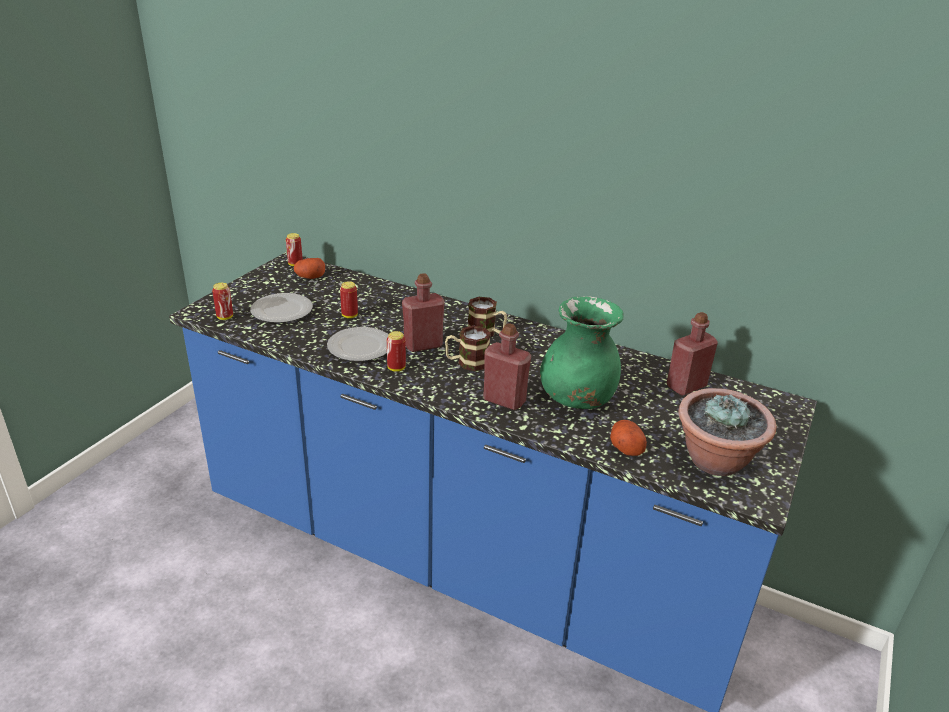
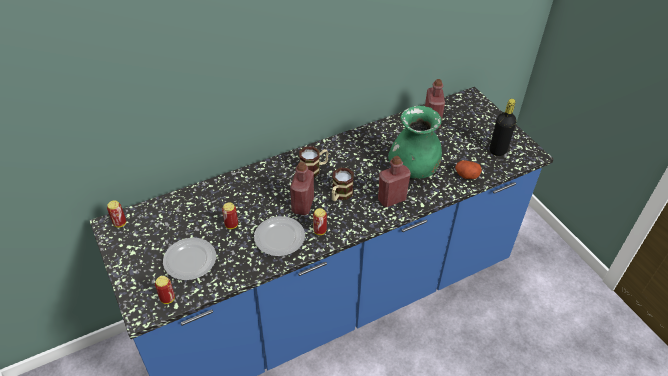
camera: 55 degrees left, 15 degrees up
(309, 277) = (150, 223): potato -> none
(715, 461) = (497, 150): potted plant -> black bottle

